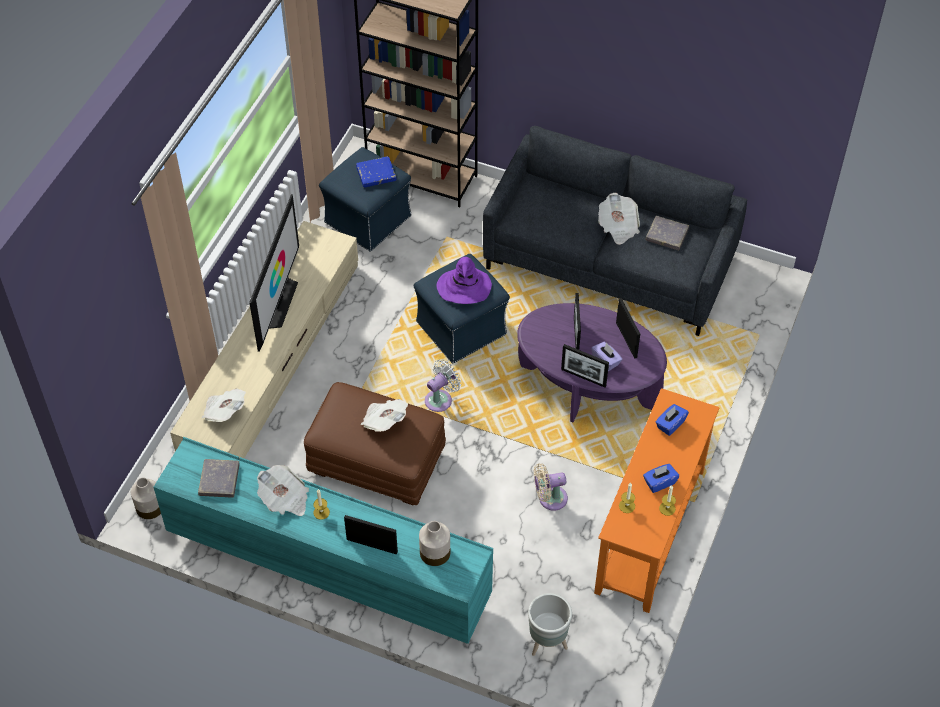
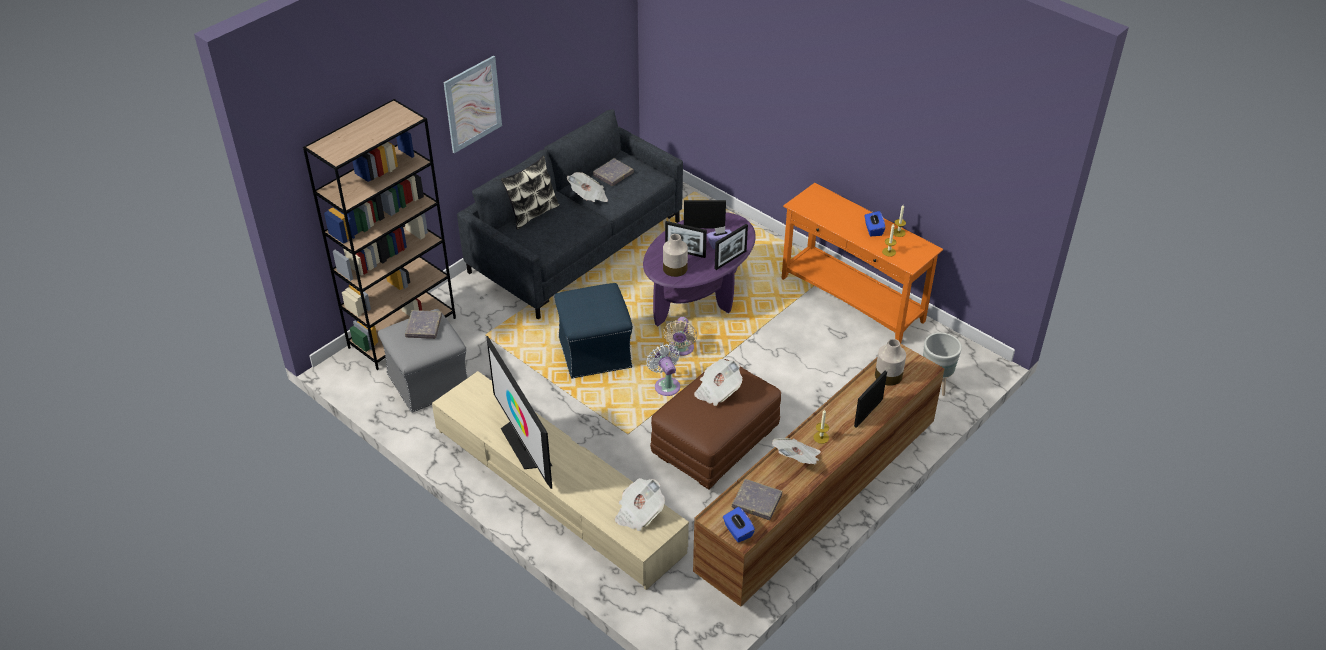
camera: 70 degrees left, 10 degrees down
(150, 507) = (693, 627): beige vase -> beige vase (675, 268)
(277, 302) = (524, 444): television -> television turned 150 degrees counterclockwise
(328, 571) = (818, 505): turquoise cabinet -> brown cabinet
(367, 220) = (429, 382): blue ottoman -> grey ottoman
(376, 174) = (424, 326): blue book -> grey book
(464, 287) = (595, 304): purple hat -> none
(549, 498) = (799, 346): beige fan -> beige fan (681, 349)
(568, 192) = (532, 213): none -> pillow
(572, 57) = (472, 104): none -> picture
(670, 424) = (821, 210): blue tissue box -> blue tissue box (737, 531)

